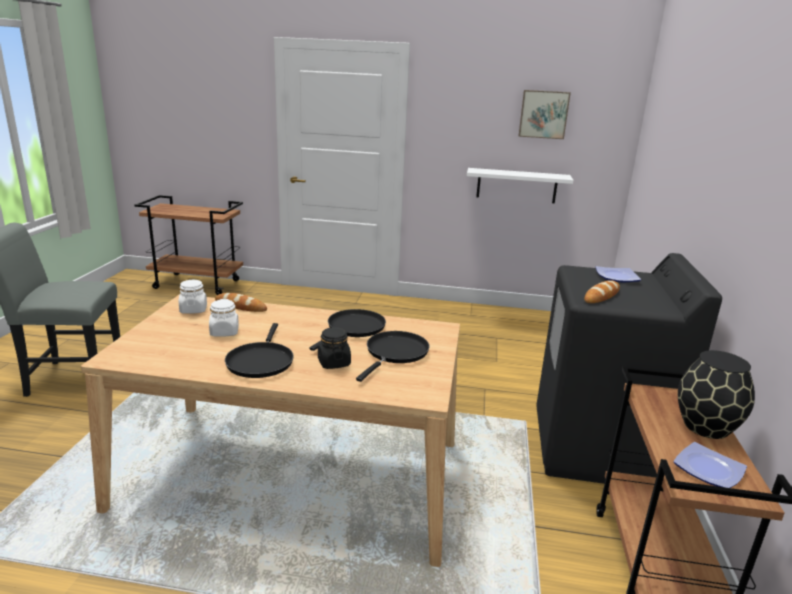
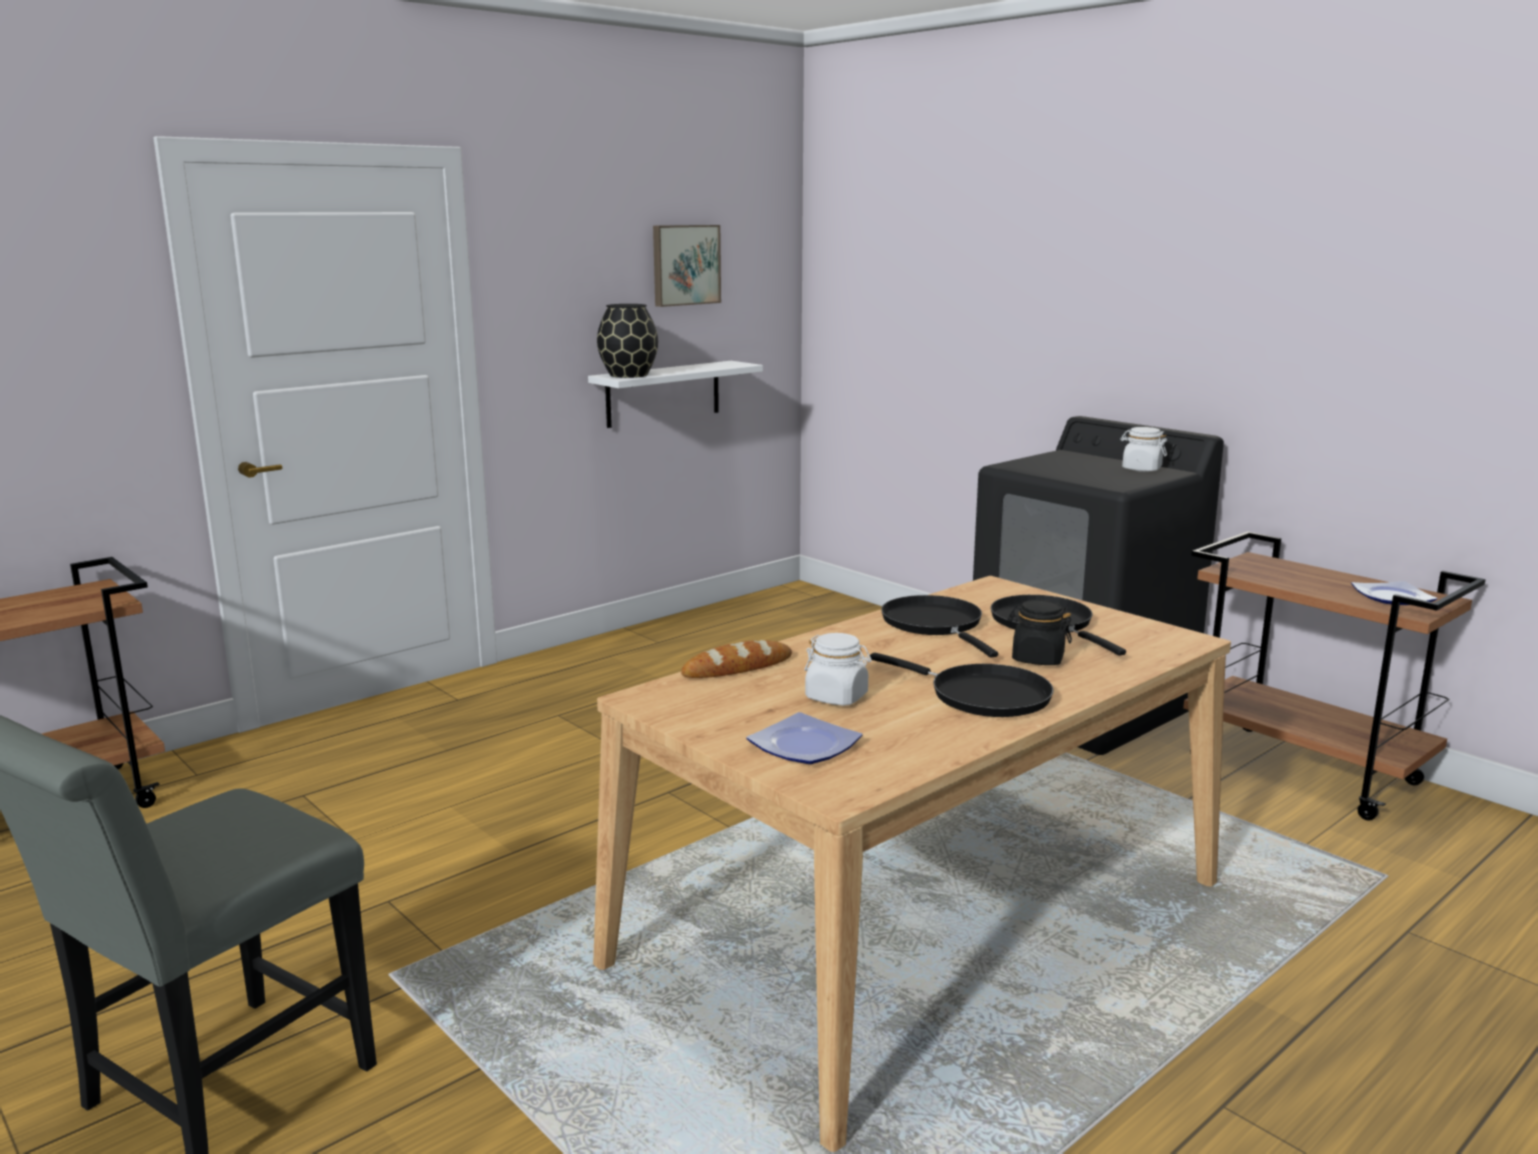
camera: 50 degrees left, 5 degrees down
(193, 310) = (699, 700): white jar -> white jar (1141, 469)
(601, 296) = (1109, 479): bread -> none
(617, 277) = (1057, 461): plate -> plate (804, 745)
(705, 426) = (1315, 573): black vase -> black vase (628, 375)

